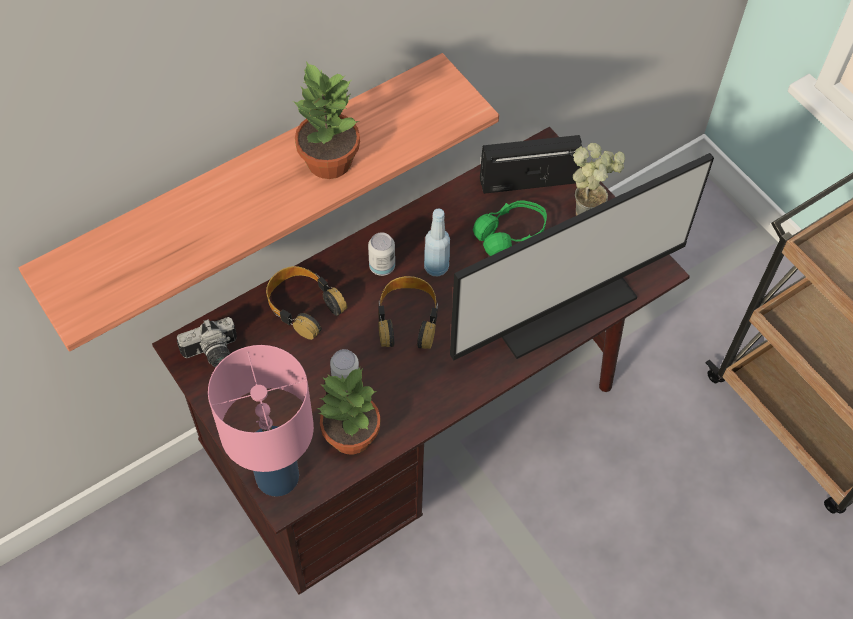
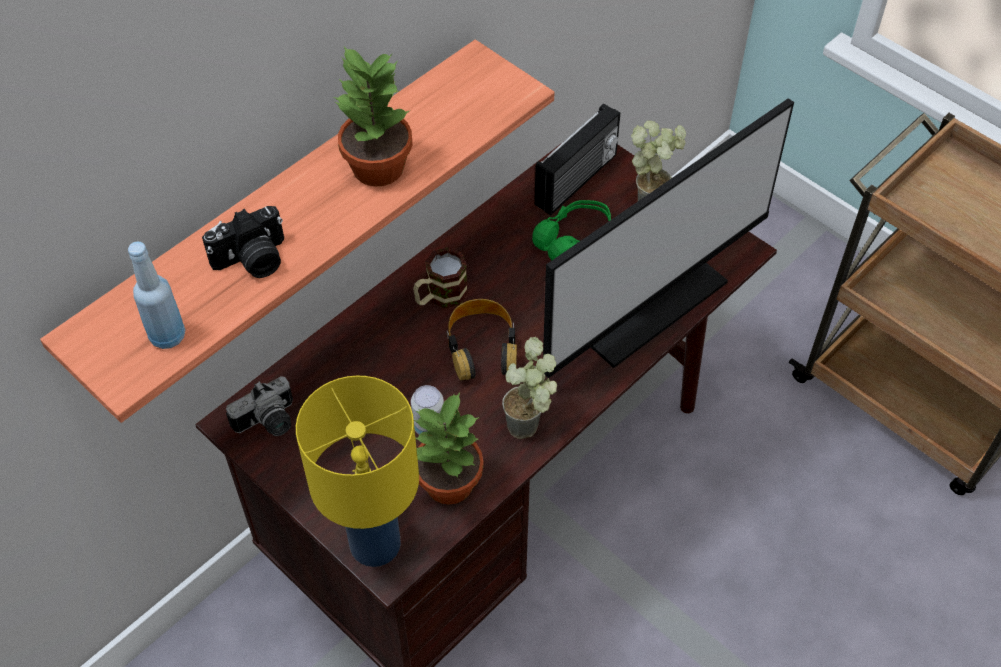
camera: 10 degrees left, 5 degrees down
(205, 229) = (253, 261): none -> camera
(276, 476) = (373, 543): pink table lamp -> yellow table lamp
(303, 306) = (361, 353): headphones -> none
(382, 266) = (440, 296): can -> mug
(431, 402) = (531, 430): none -> potted plant
(436, 267) = (500, 287): blue bottle -> blue bottle (167, 336)
(528, 179) = (577, 181): radio -> radio turned 150 degrees clockwise

